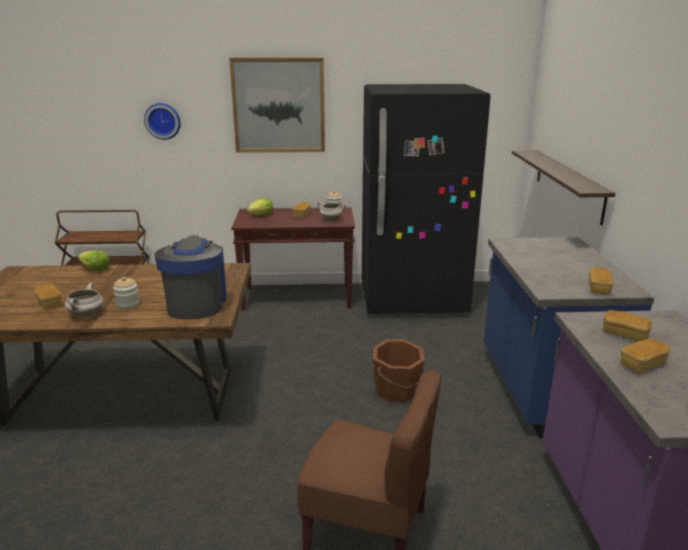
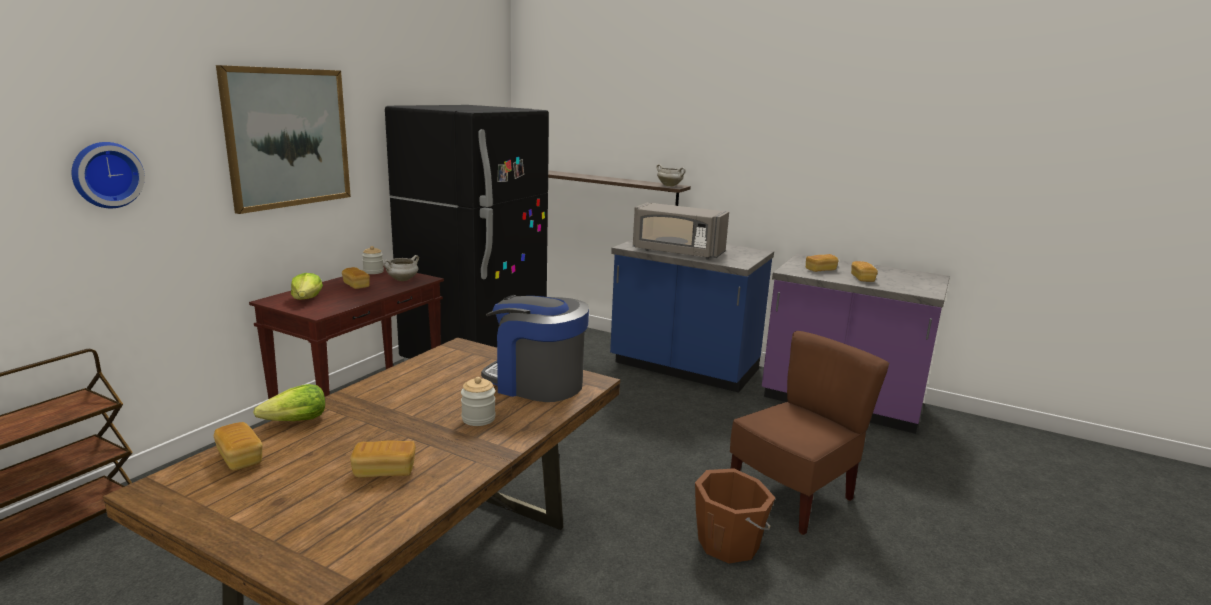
camera: 60 degrees left, 5 degrees down
(86, 314) = (472, 449): white cooking pot -> white cooking pot (670, 186)
(397, 390) = (620, 417): brown bucket -> brown bucket (729, 543)
(529, 261) = (677, 252): none -> grey microwave
(598, 288) = (747, 255): bread -> bread (240, 458)

